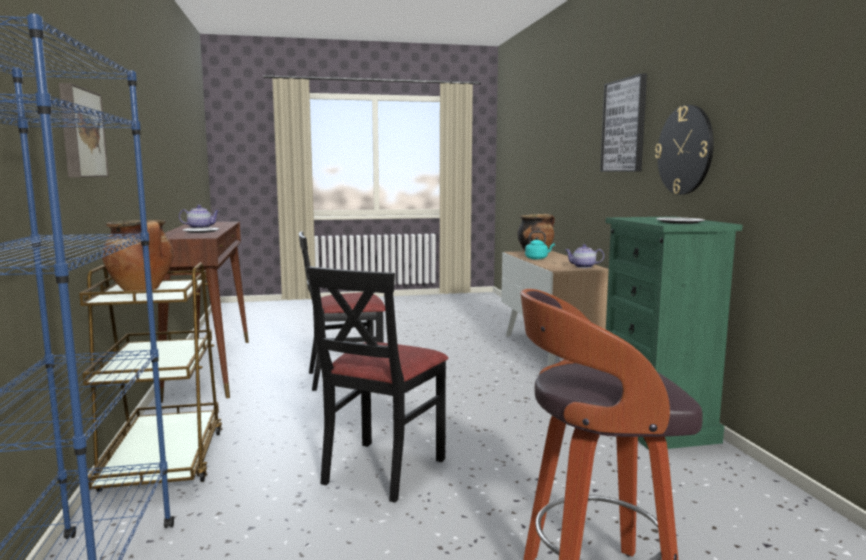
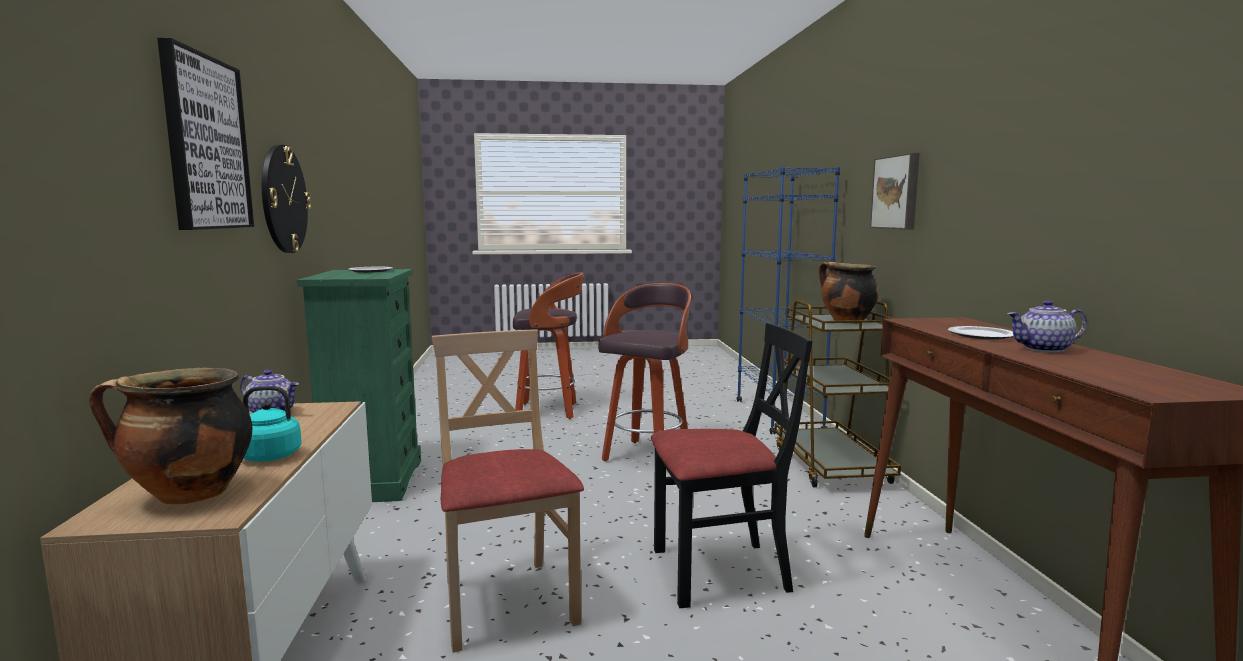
camera: 175 degrees left, 0 degrees up
(382, 469) = (647, 455): black chair -> stool
(462, 365) = (506, 602): none -> beige chair

